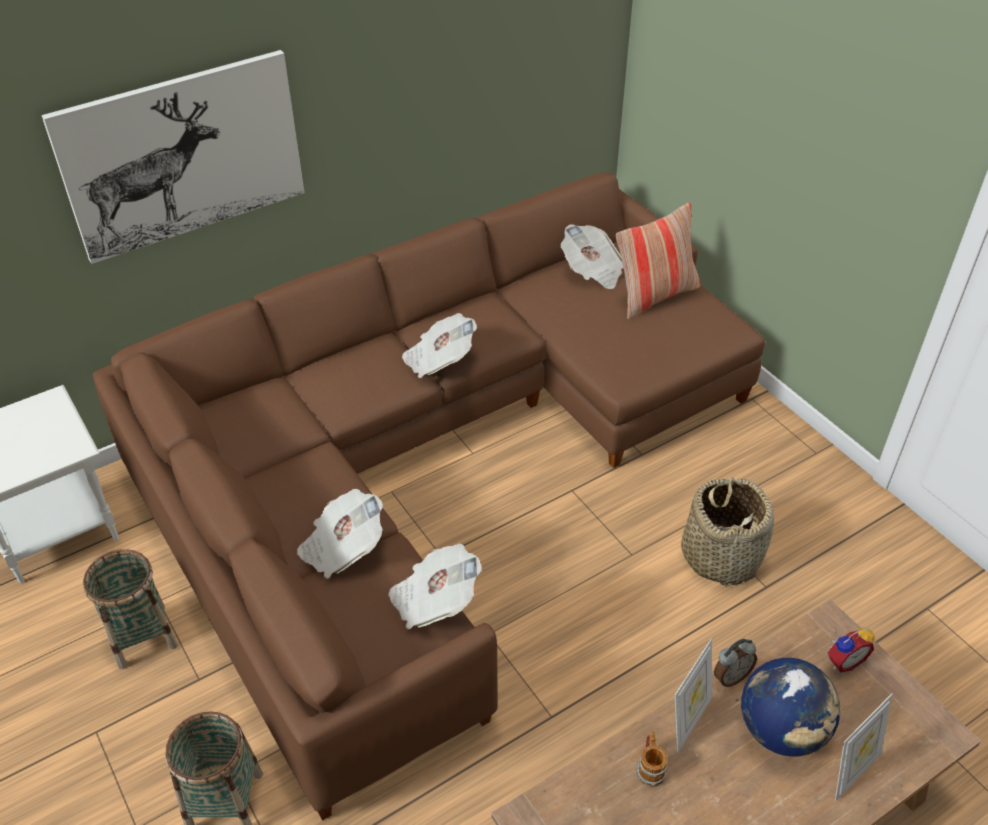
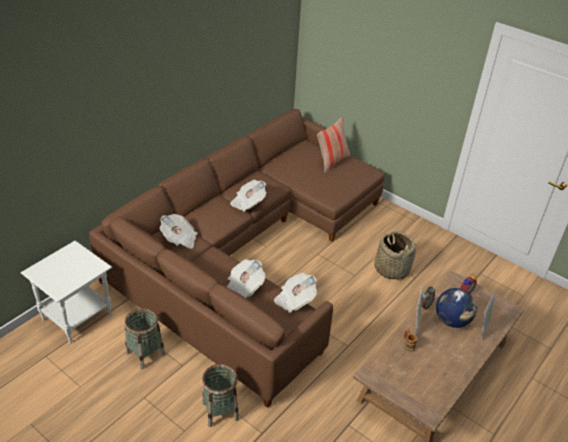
camera: 20 degrees left, 5 degrees down
(183, 155) = (130, 119): picture -> none
(592, 271) = (300, 154): newspaper -> newspaper (179, 239)

